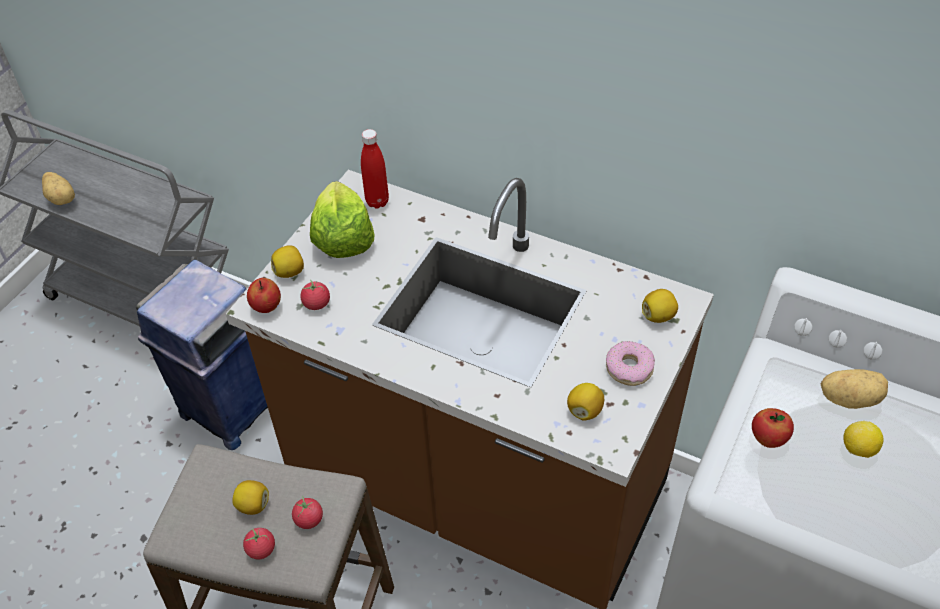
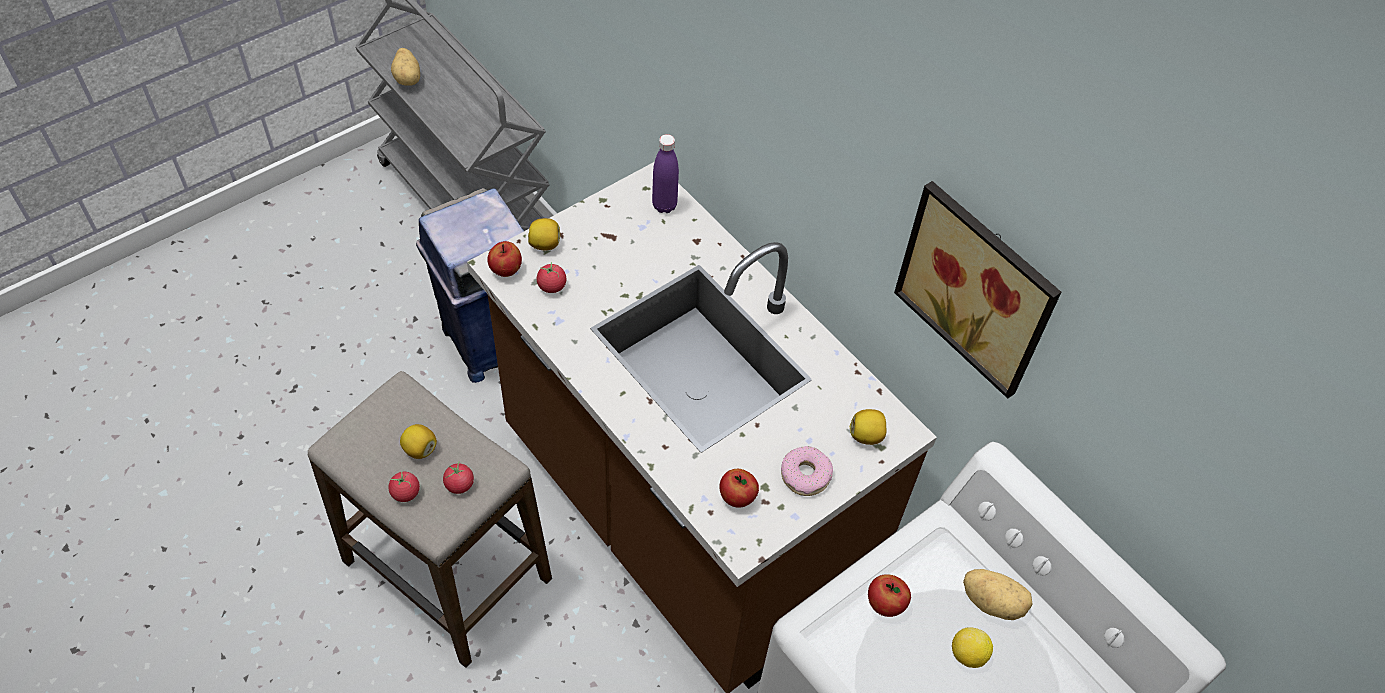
camera: 20 degrees right, 5 degrees up
(342, 238) = (611, 230): lettuce -> none
(377, 201) = (664, 205): red bottle -> purple bottle
(584, 410) = (737, 497): lemon -> apple
(731, 130) = (980, 286): none -> picture

